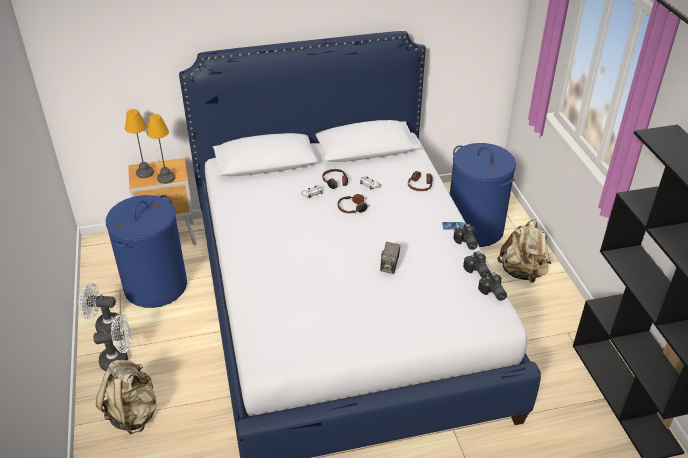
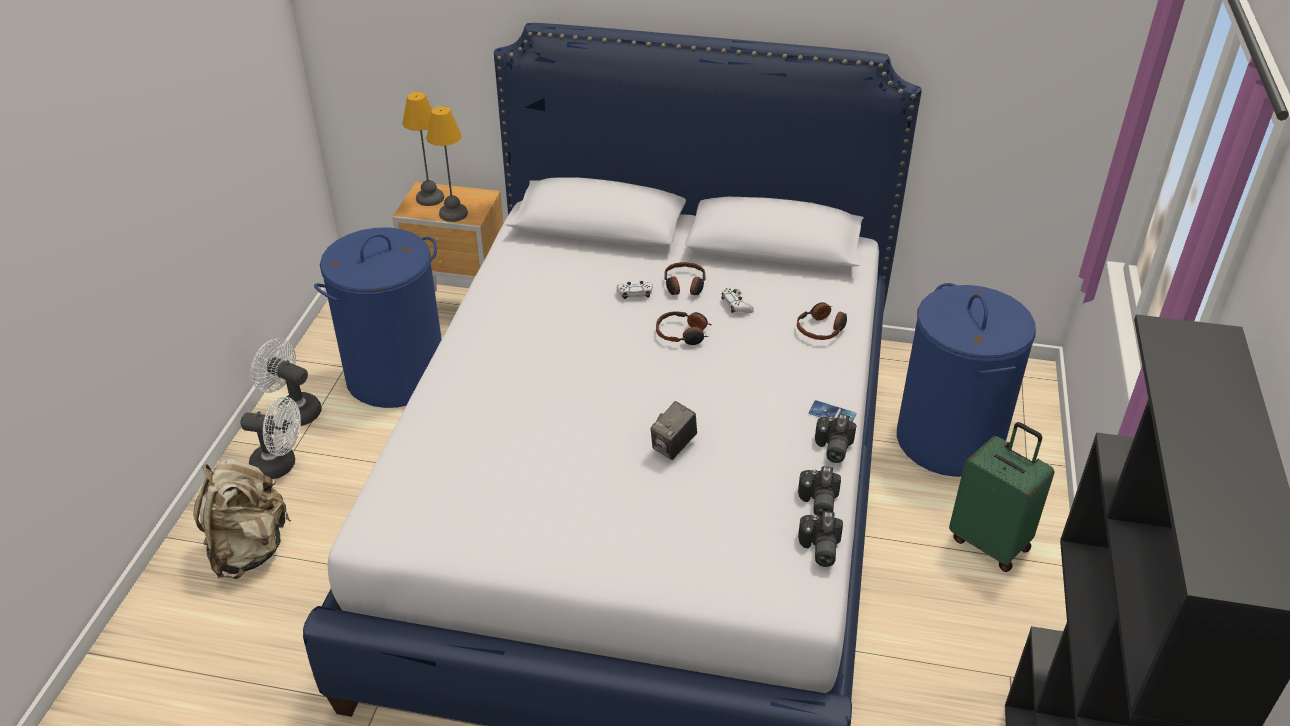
camera: 25 degrees right, 0 degrees up
(522, 272) = (990, 542): beige backpack -> green suitcase

